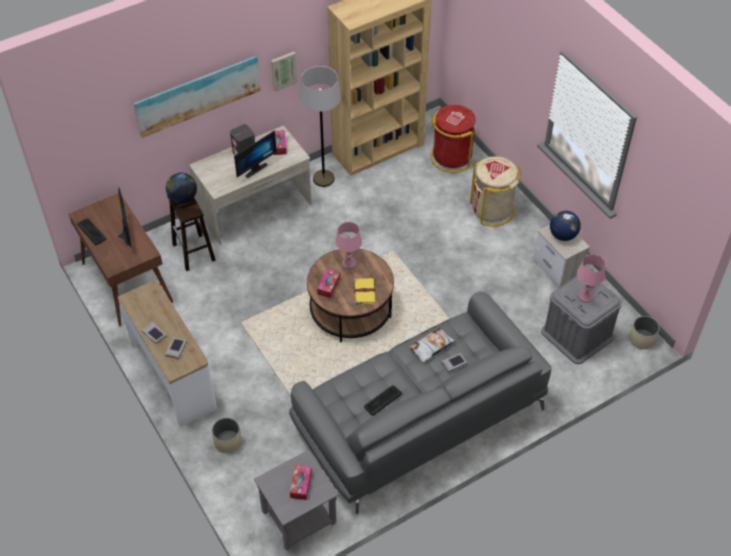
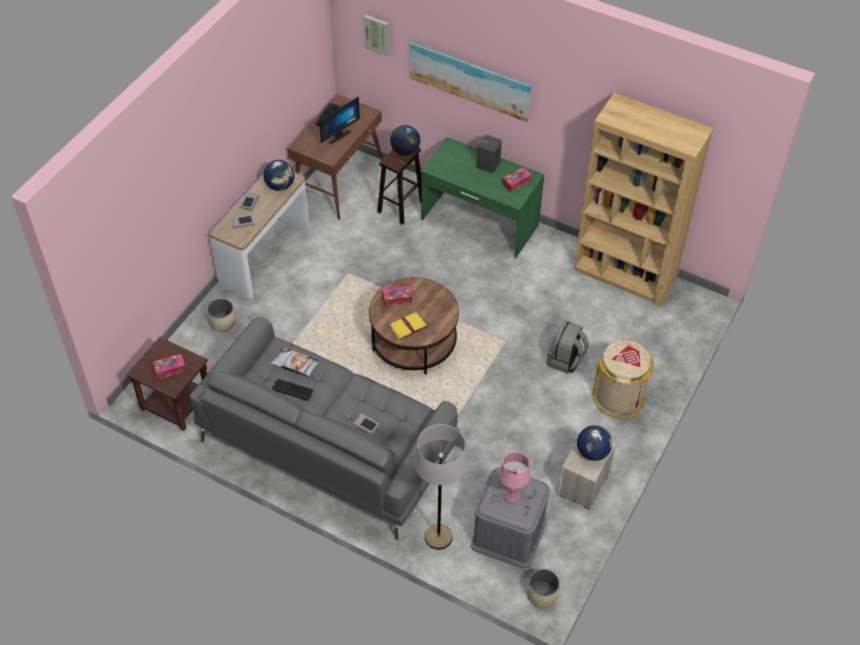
camera: 60 degrees right, 0 degrees up
(152, 302) = (280, 186): none -> globe
(254, 168) = (475, 179): monitor -> none
(255, 209) = (479, 223): beige desk -> green desk
(283, 70) = (557, 122): picture -> picture (377, 34)
(299, 518) = (175, 404): grey side table -> brown side table
(323, 179) = (553, 252): grey floor lamp -> grey floor lamp (438, 537)
(349, 263) = (433, 301): pink table lamp -> none
(431, 347) = (375, 401): pillow -> pillow (295, 365)
(437, 223) = (565, 360): none -> grey backpack
(451, 157) = (662, 335): red trash can -> none

